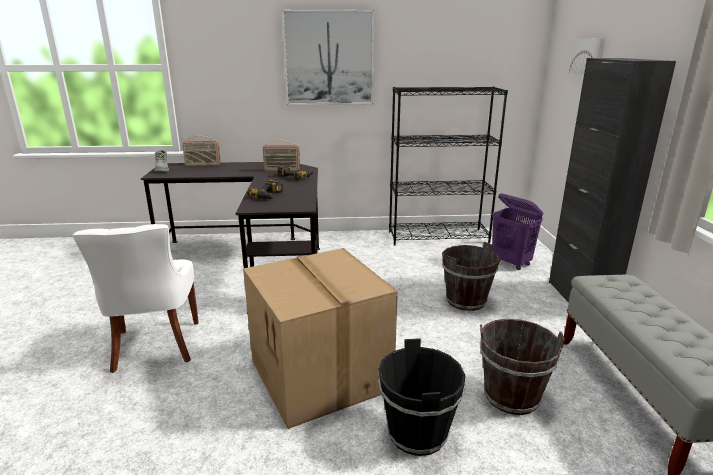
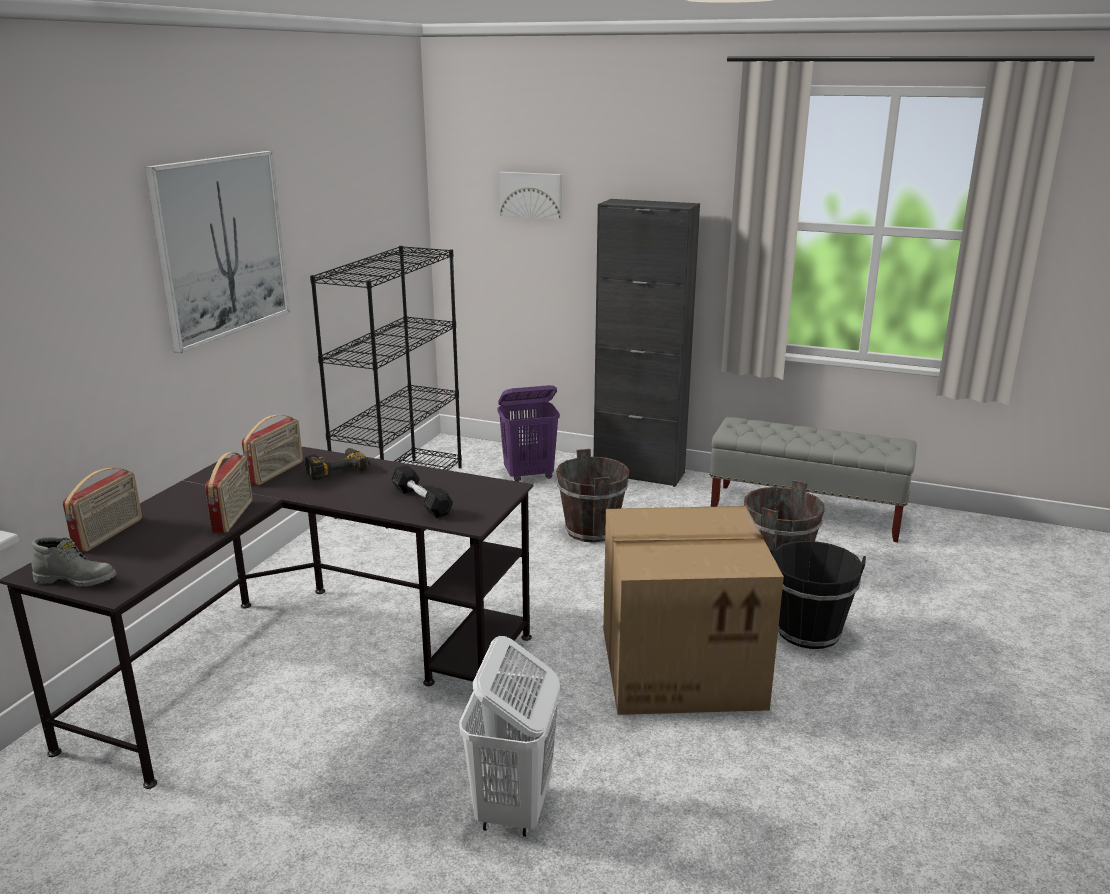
camera: 65 degrees left, 0 degrees up
(155, 347) = (513, 809): white chair -> white laundry basket
(229, 174) = (234, 516): none -> radio
(270, 195) = (421, 501): power drill -> black dumbbell

